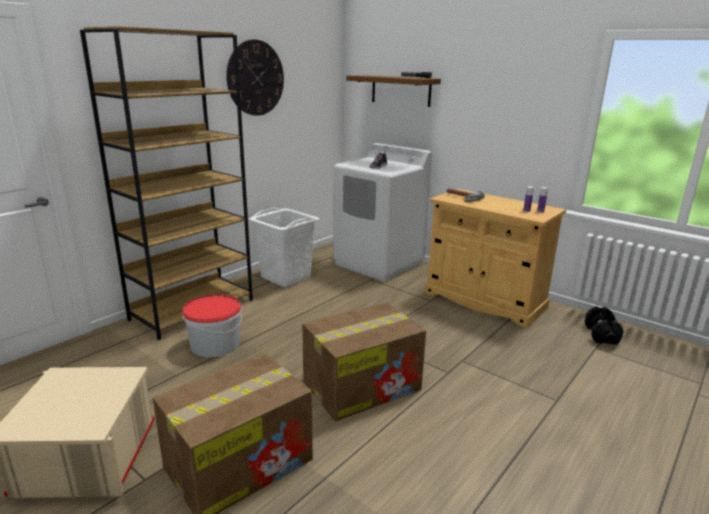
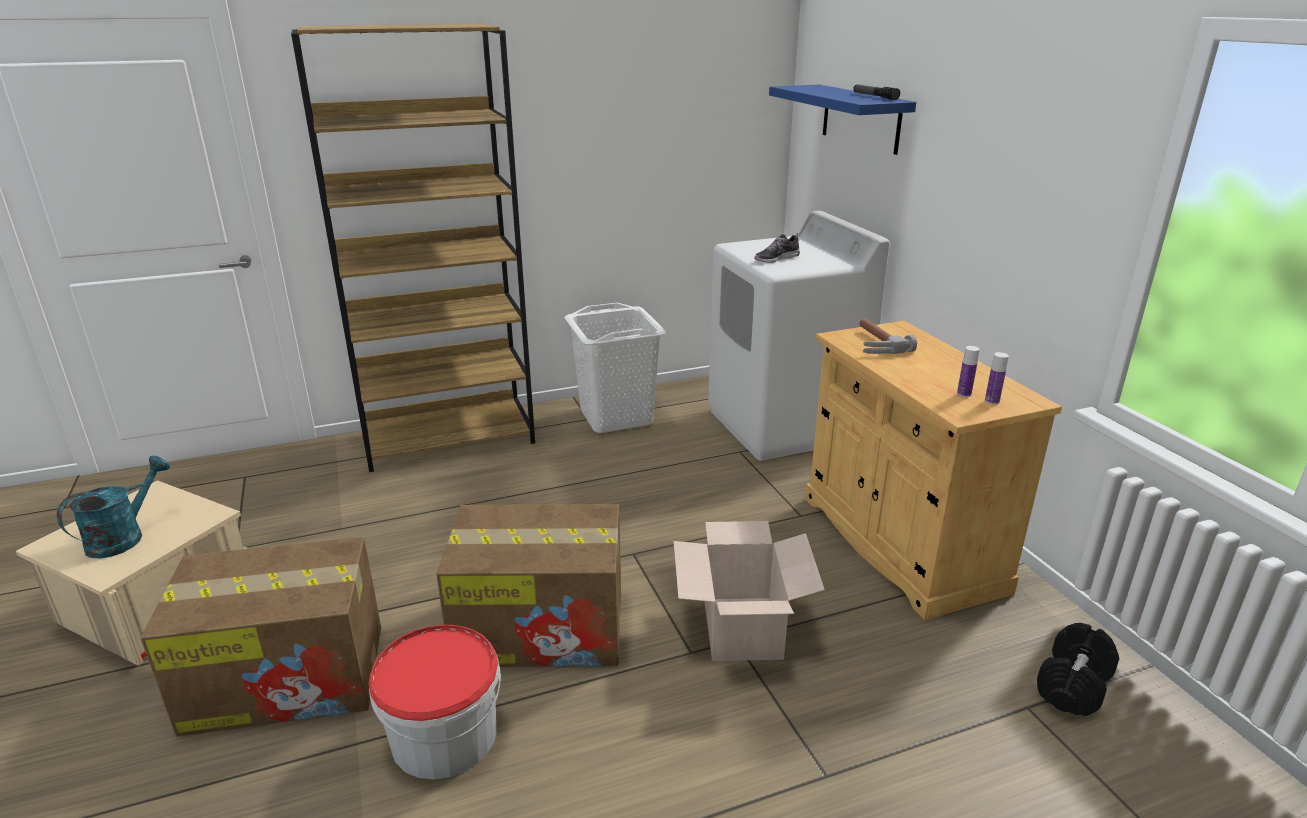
camera: 30 degrees right, 5 degrees up
(74, 405) = (124, 537): none -> turquoise watering can
(215, 344) = (424, 497): bucket -> bucket (444, 735)
(255, 78) = (597, 91): wall clock -> none
(400, 90) = (860, 118): brown shelf -> blue shelf
(459, 355) = (743, 629): none -> cardboard box

